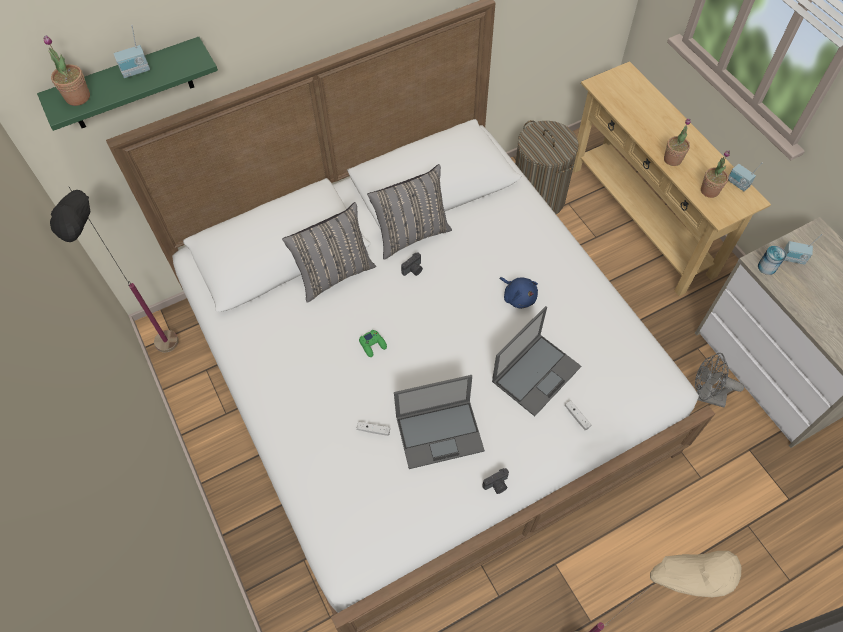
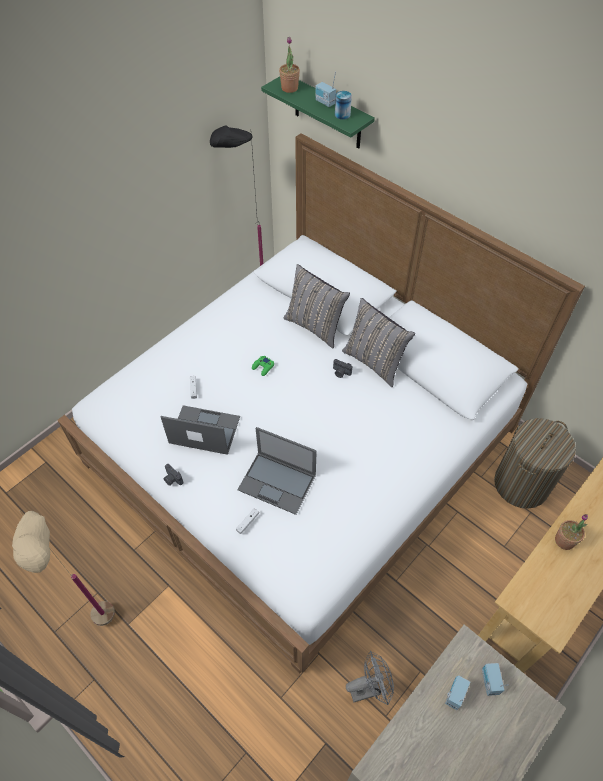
camera: 70 degrees right, 5 degrees down
(440, 433) = (203, 430): laptop -> laptop turned 135 degrees clockwise
(518, 297) = (347, 451): blue plush toy -> none
(705, 395) = (369, 687): grey fan -> grey fan turned 75 degrees clockwise
(709, 190) = (542, 584): potted plant -> none
(737, 184) = (568, 612): radio -> radio (454, 694)
(767, 267) = (465, 654): can -> can (342, 115)

